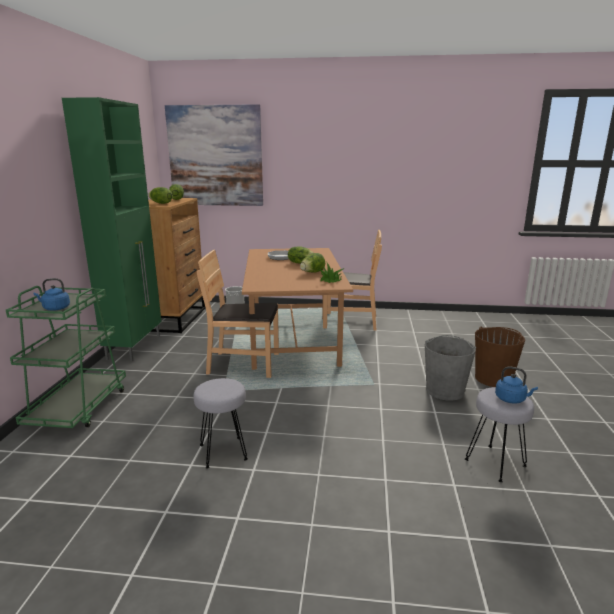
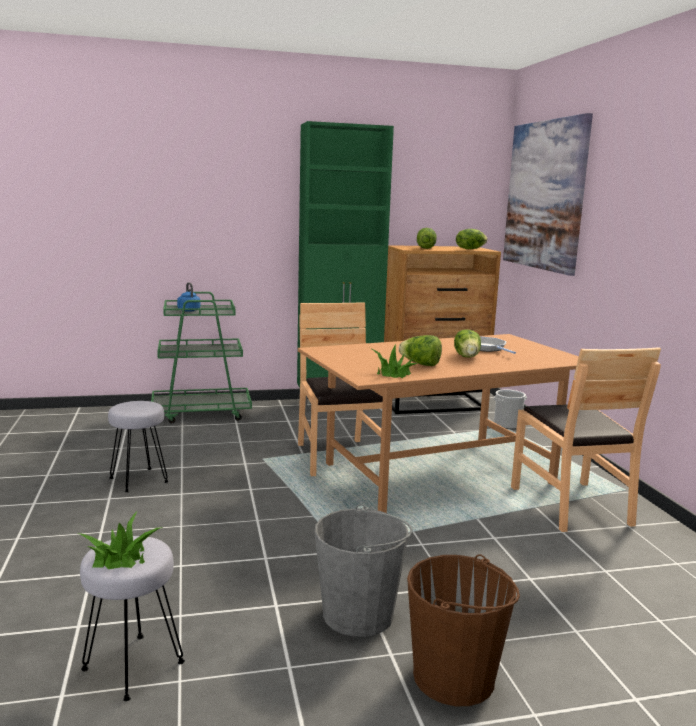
camera: 70 degrees right, 5 degrees down
(511, 399) = (120, 558): blue kettle -> potted plant

